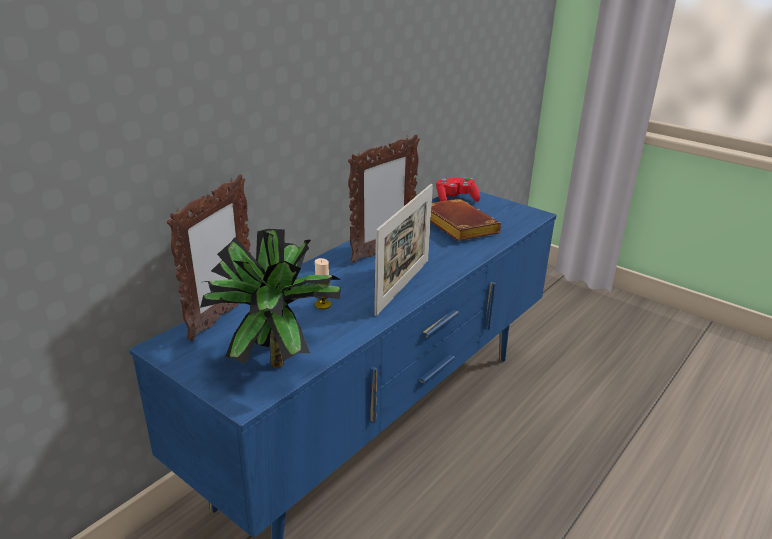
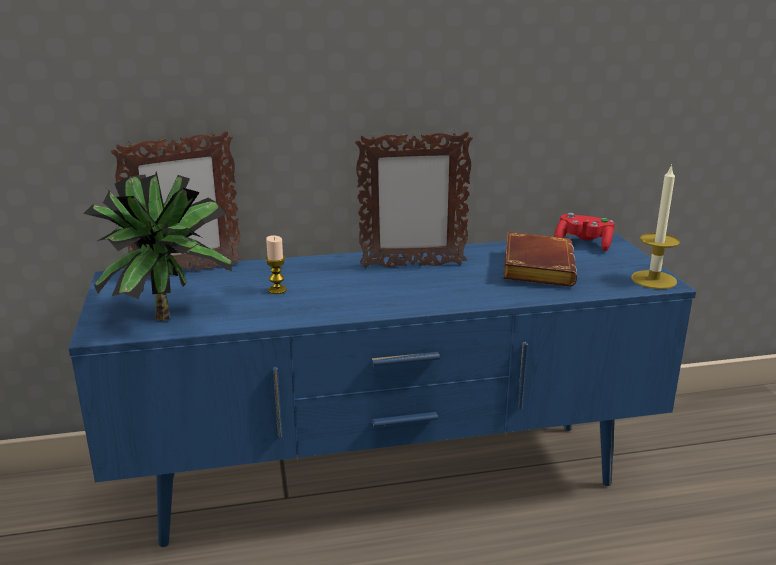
camera: 40 degrees right, 5 degrees down
(403, 286) = (375, 300): picture frame -> none
(528, 214) = (653, 280): none -> candle

